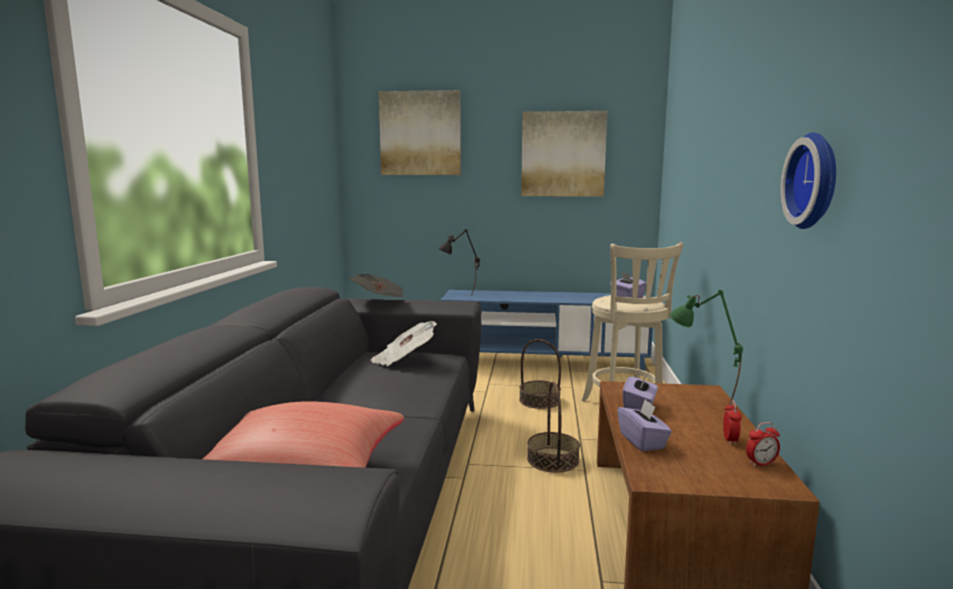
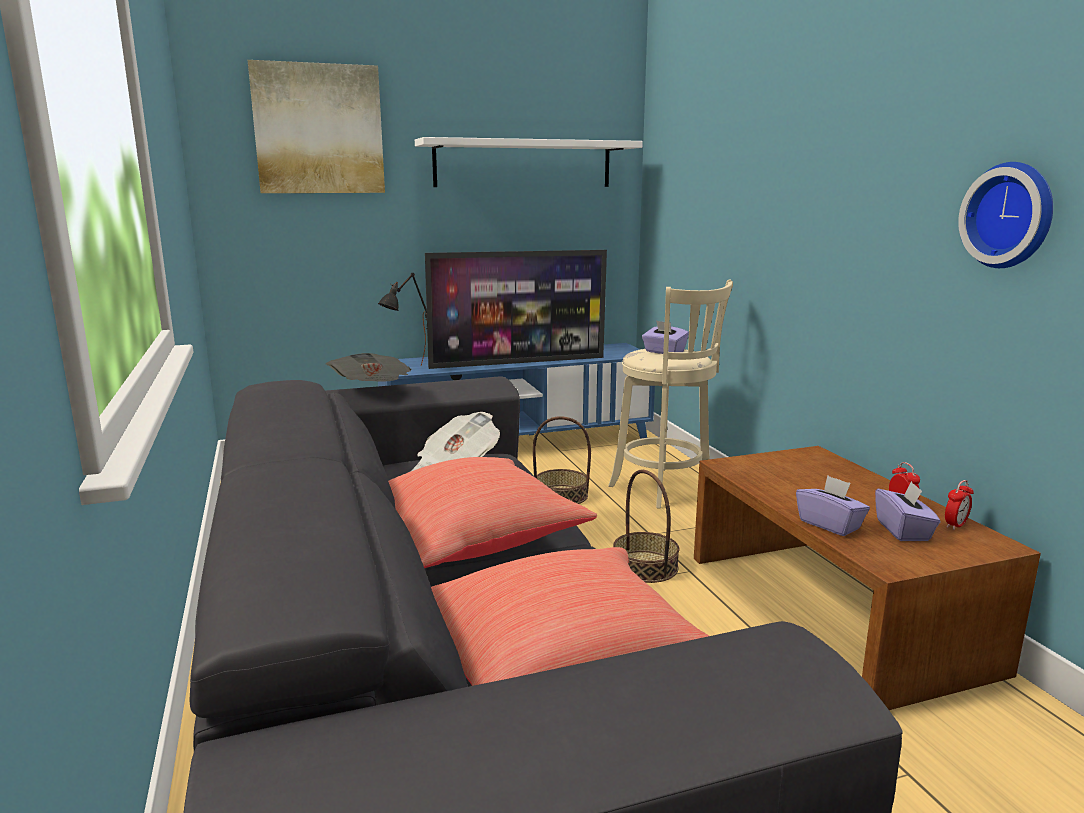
camera: 25 degrees left, 5 degrees up
(360, 403) = (471, 543): none -> red pillow
(540, 299) = (518, 363): none -> television
(563, 154) = (523, 164): picture -> white shelf
(639, 408) = (779, 486): purple tissue box -> purple tissue box (903, 531)
(699, 402) = (825, 468): green table lamp -> none

